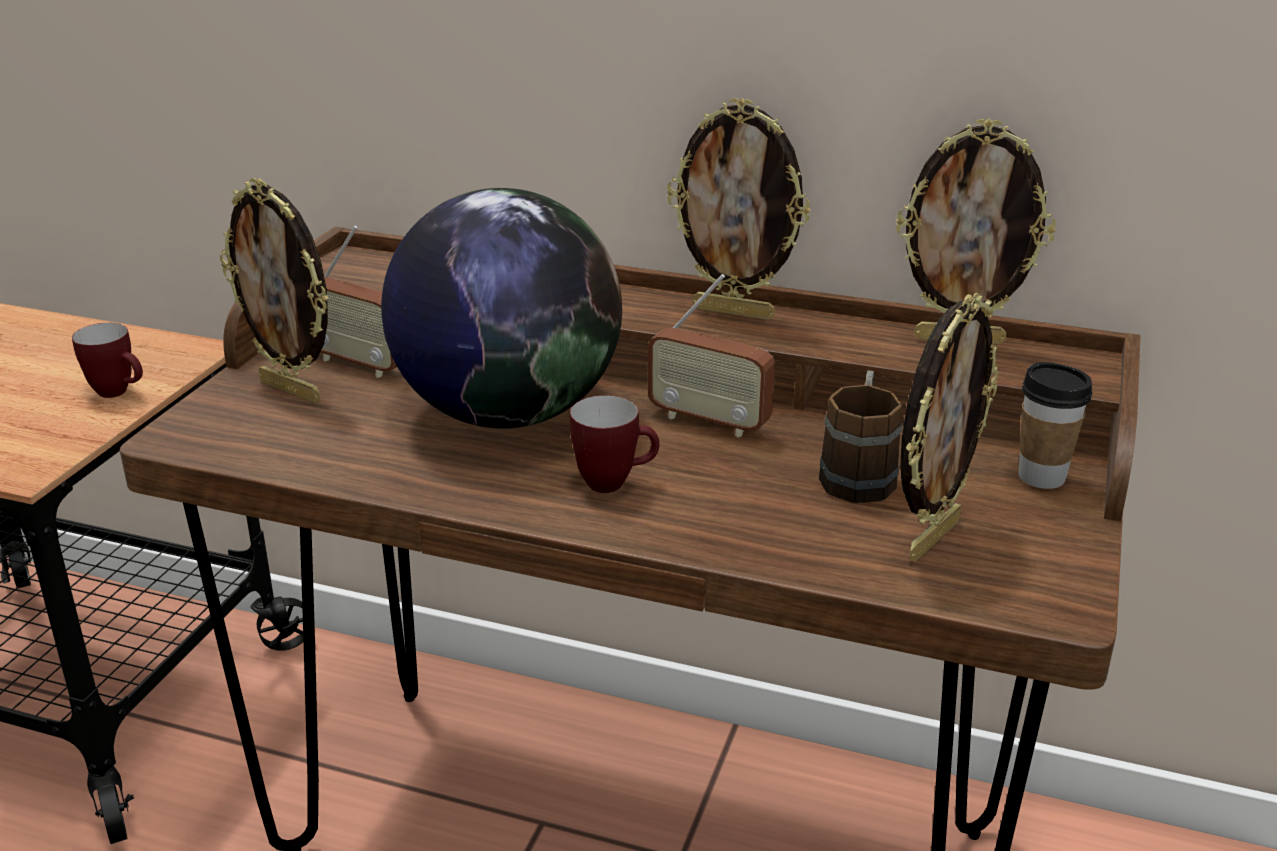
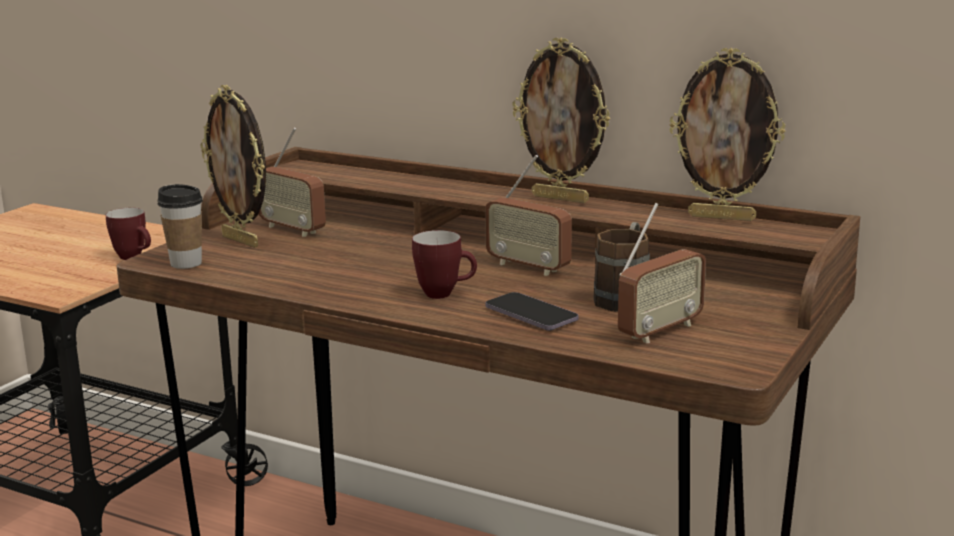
camera: 10 degrees right, 10 degrees down
(507, 413) = (385, 257): globe -> none
(747, 517) = (531, 314): none -> phone
(931, 538) = (660, 331): picture frame -> radio
(1041, 477) = (762, 304): cup -> cup (186, 263)

